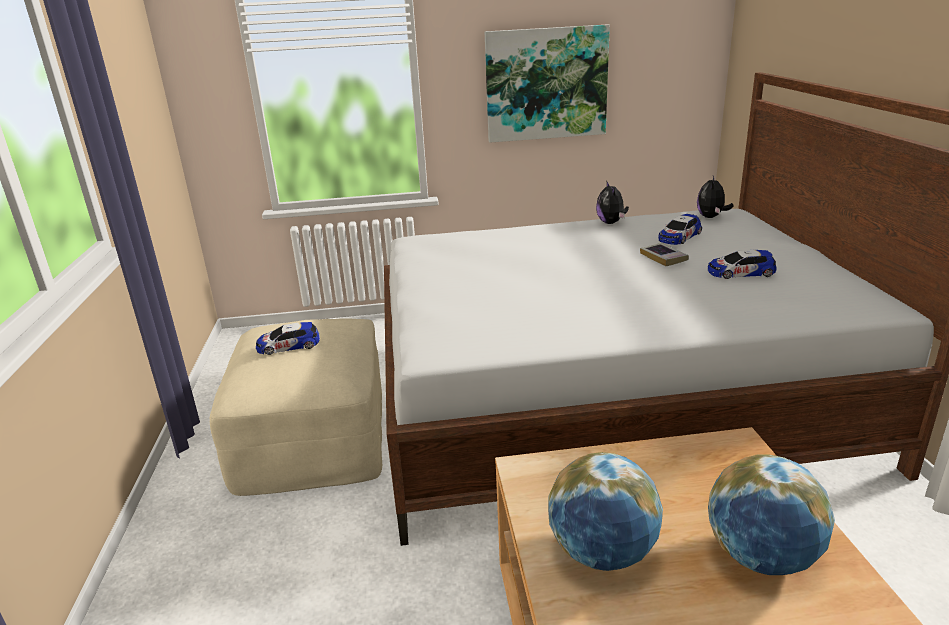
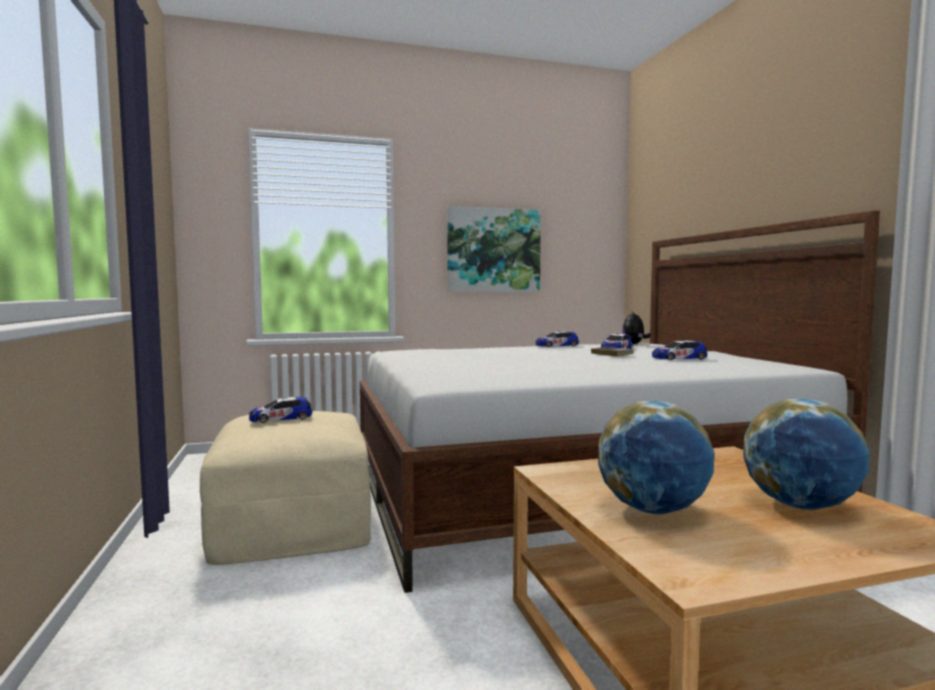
camera: 10 degrees left, 20 degrees down
(611, 223) = (556, 345): plush toy -> toy car

